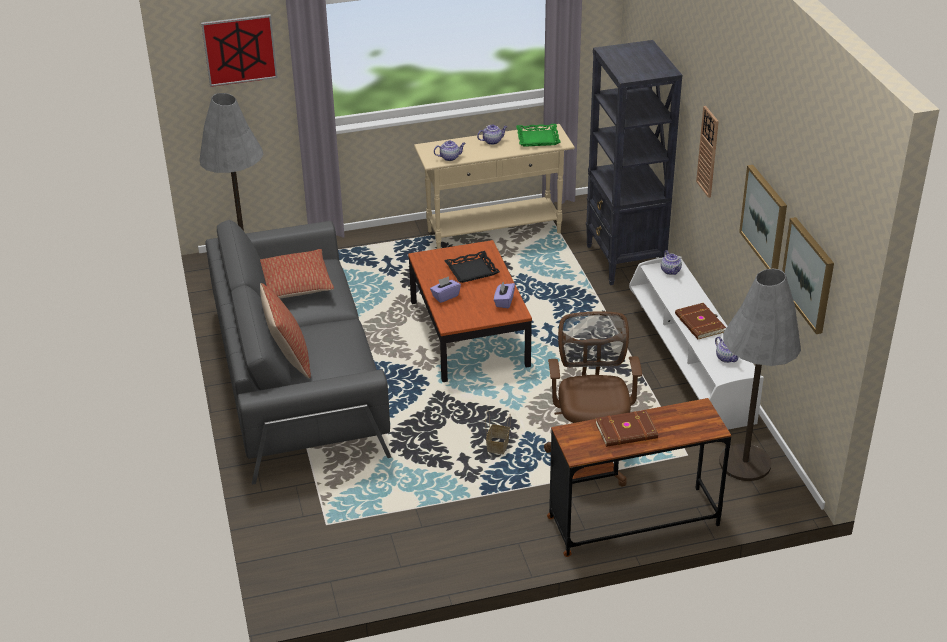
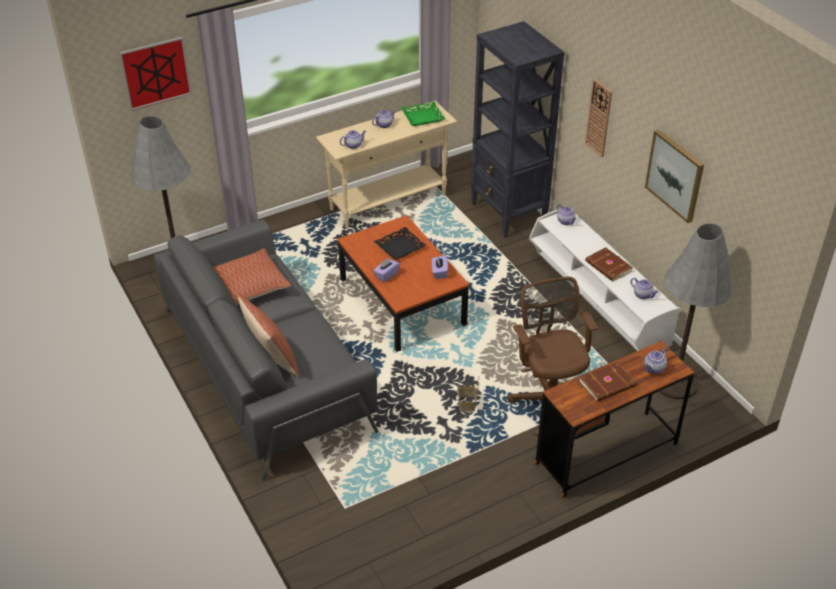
camera: 15 degrees left, 5 degrees up
(686, 424) = (654, 369): none -> teapot
(809, 274) = (733, 223): picture -> none

